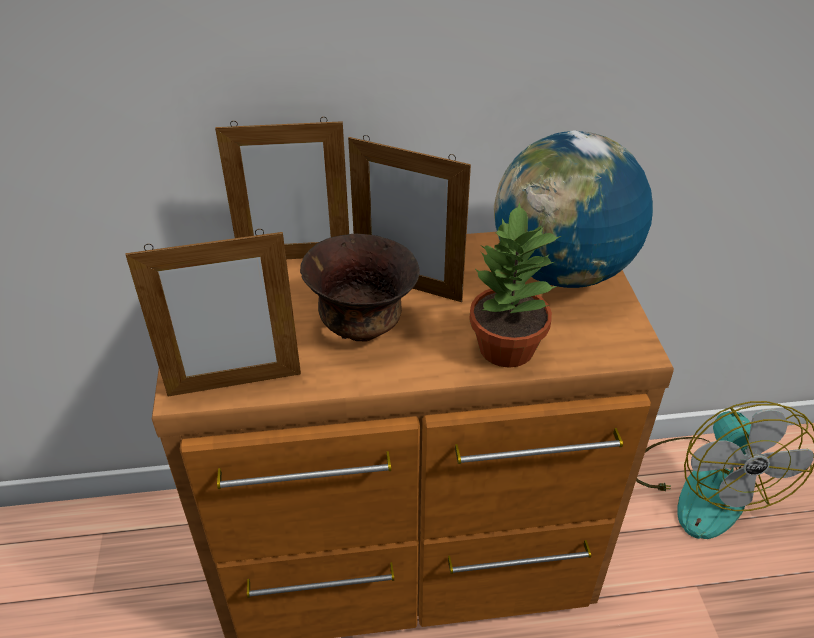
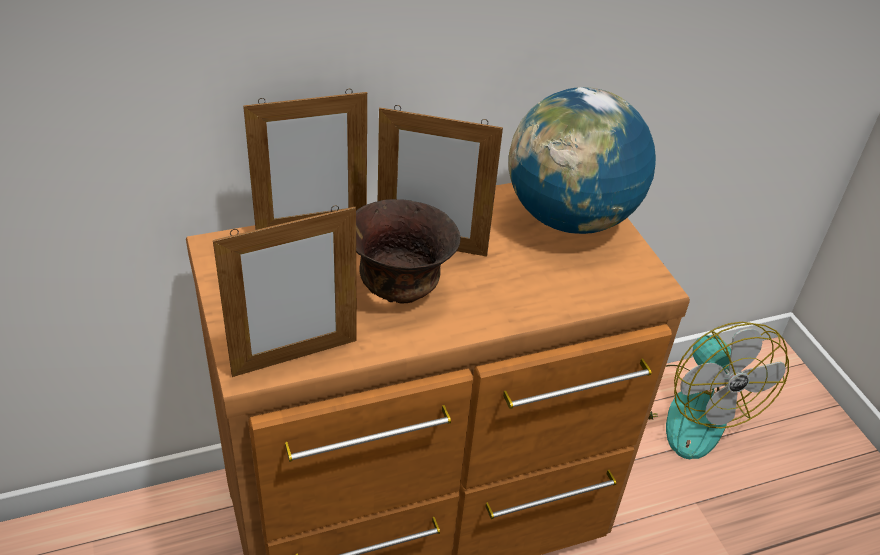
camera: 15 degrees left, 0 degrees up
(505, 349) = (540, 296): potted plant -> none

